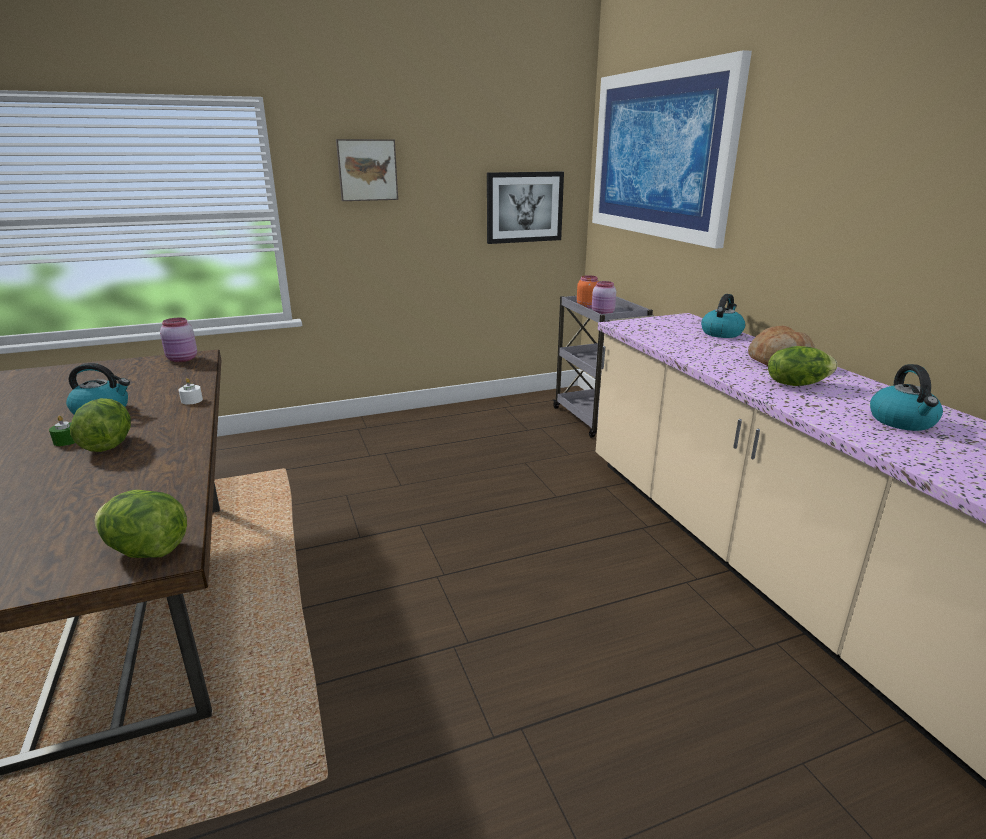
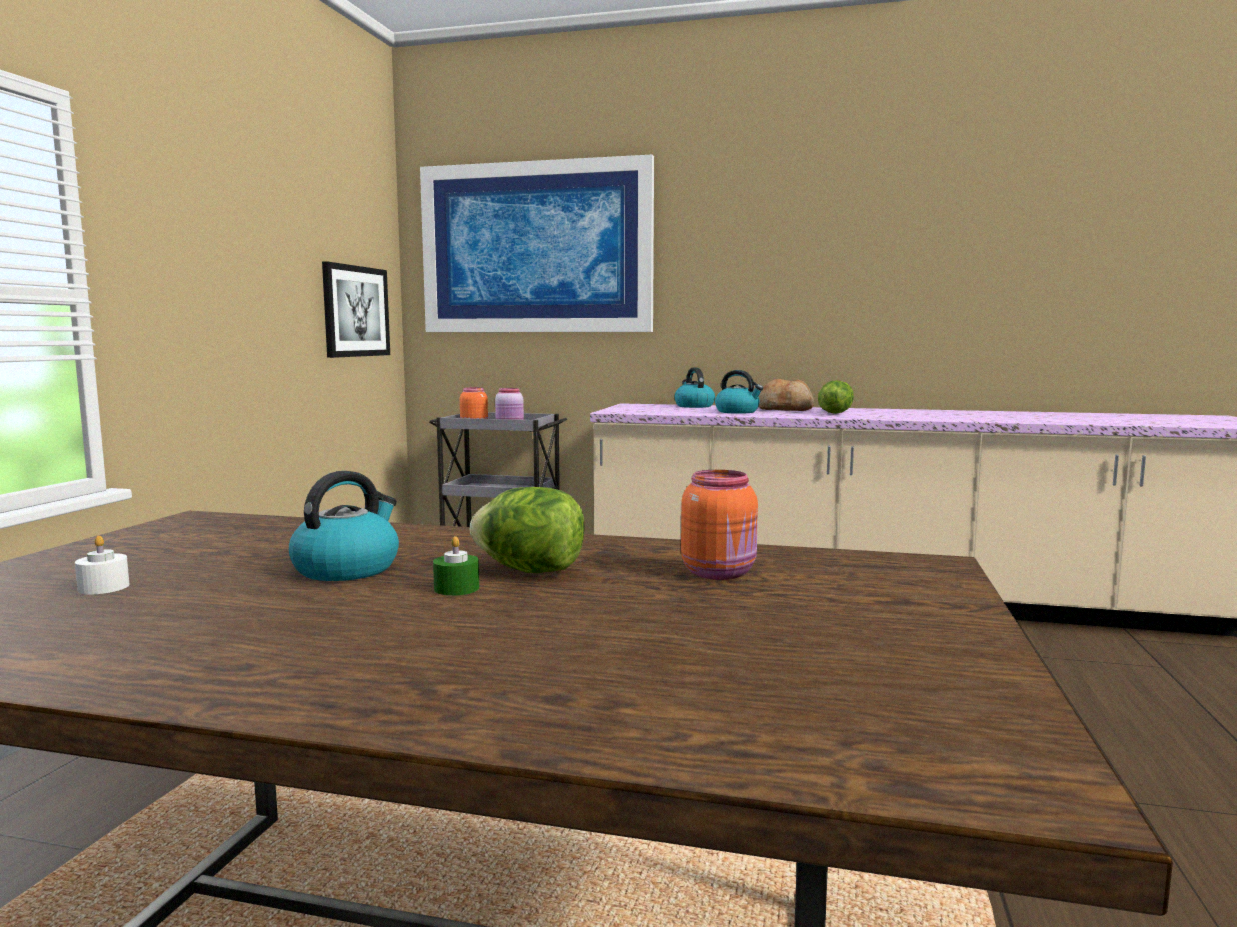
camera: 55 degrees left, 15 degrees down
(115, 490) = (720, 573): none -> orange jar
(147, 550) = (916, 568): lettuce -> none
(183, 359) = (186, 525): pink jar -> none
(192, 400) = (426, 532): white candle -> white candle (103, 587)
(367, 170) = (202, 238): picture -> none
(902, 421) = (927, 414): kettle -> kettle (738, 412)

